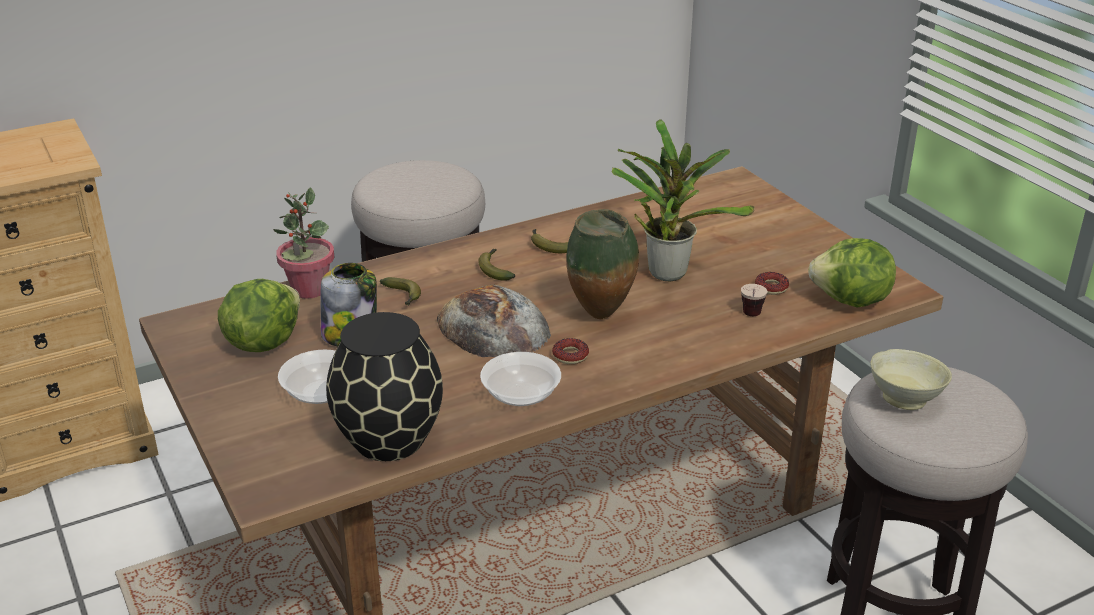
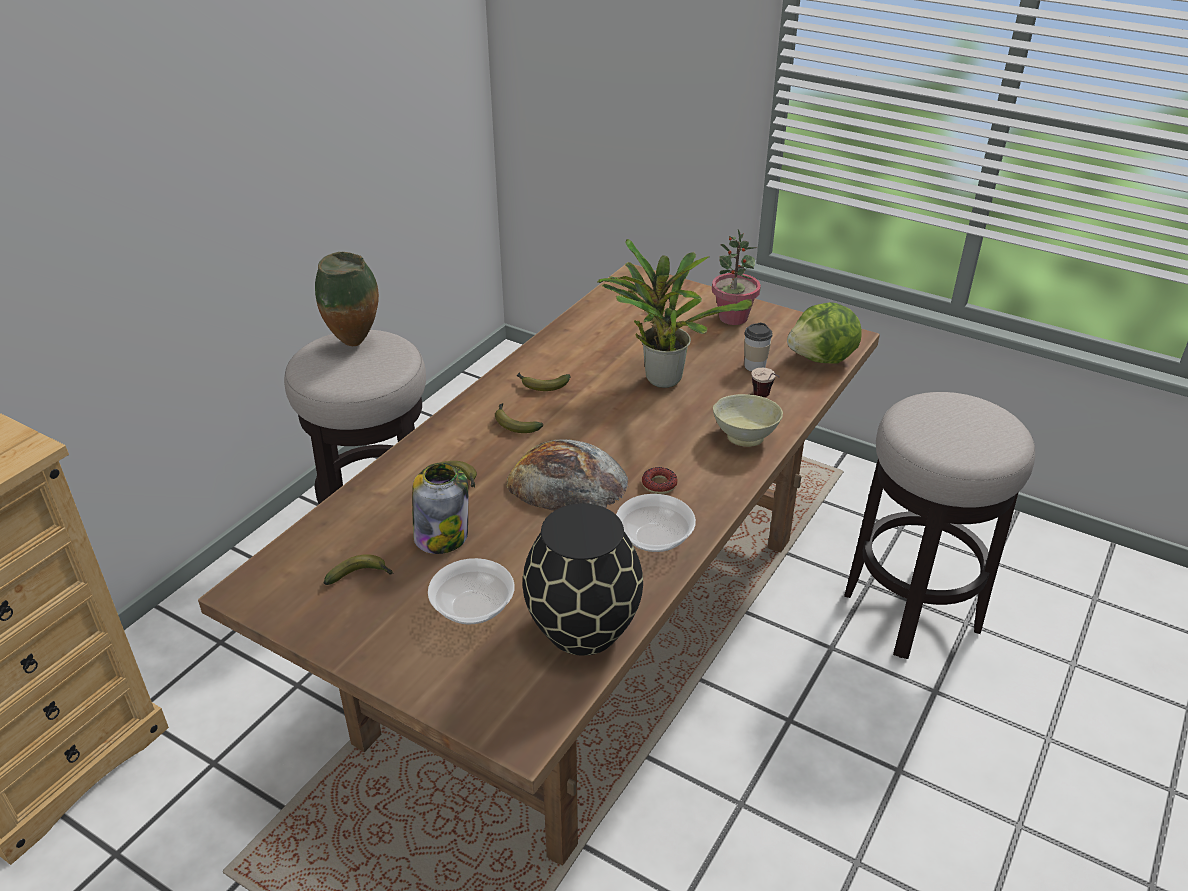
camera: 30 degrees left, 5 degrees up
(263, 342) = (361, 576): lettuce -> banana
(309, 290) = (355, 504): potted plant -> potted plant (733, 318)
(601, 317) = (649, 439): vase -> vase (355, 344)
(771, 287) = (754, 366): donut -> cup
(906, 399) = (936, 430): beige bowl -> beige bowl (746, 437)

